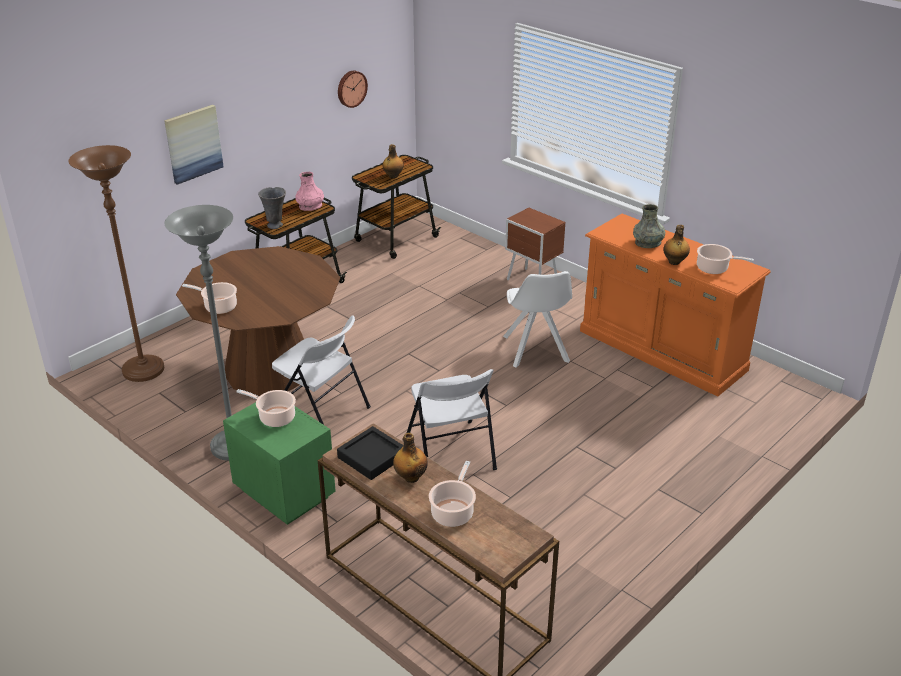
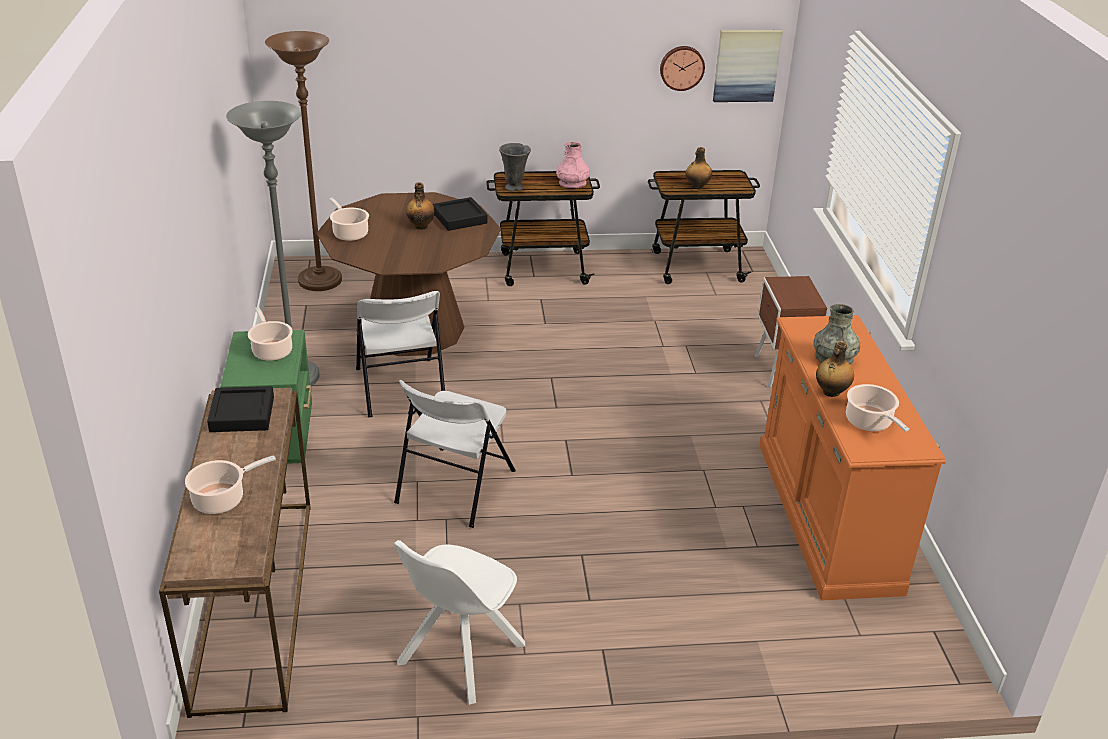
camera: 40 degrees right, 0 degrees up
(193, 143) = (449, 68): picture -> picture (746, 65)
(281, 261) = (459, 218): none -> black tray
(410, 477) = (241, 449): bottle -> bottle (421, 226)
(535, 350) = (681, 439): white chair -> white chair (459, 656)

